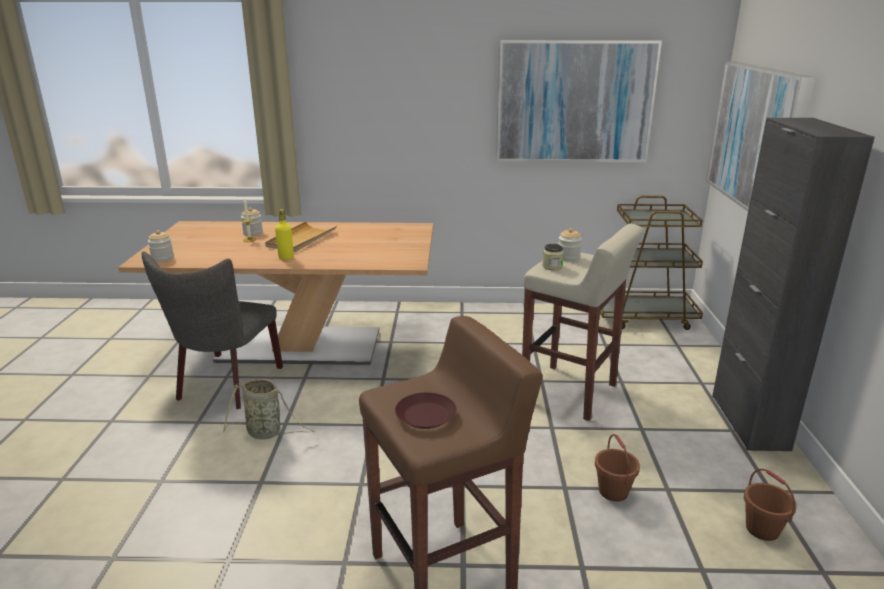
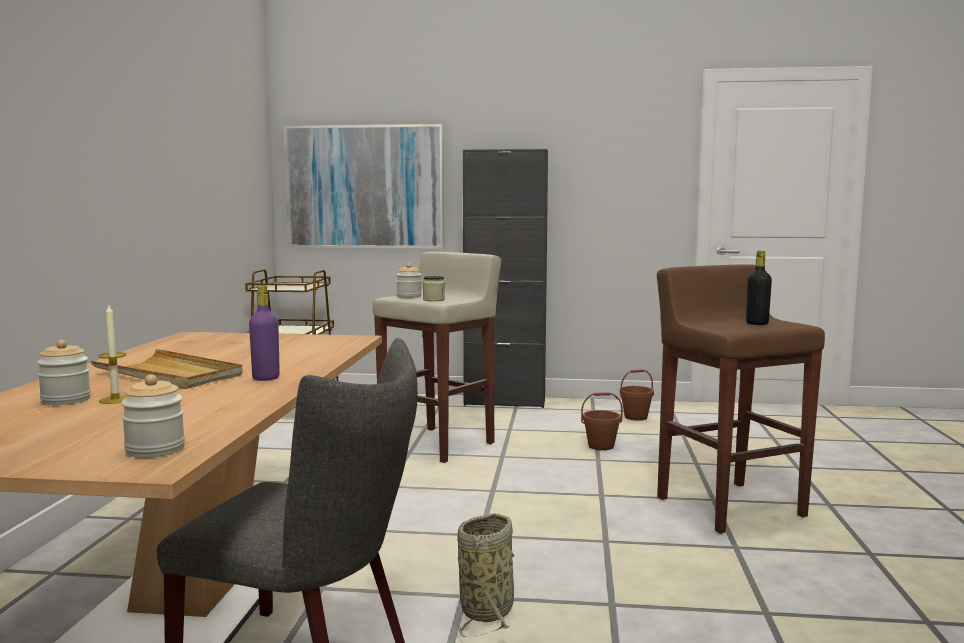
camera: 85 degrees left, 15 degrees down
(286, 258) = (266, 378): yellow bottle -> purple bottle
(426, 415) = (757, 323): brown plate -> black bottle
(574, 102) = (204, 161): picture -> none

